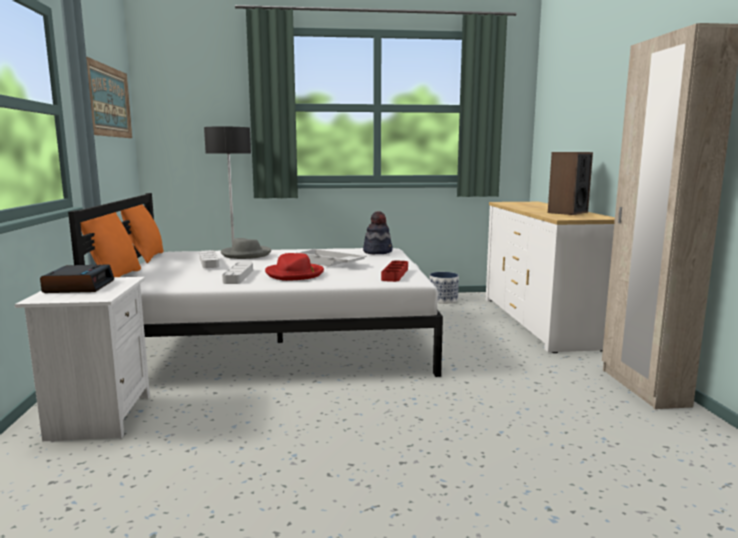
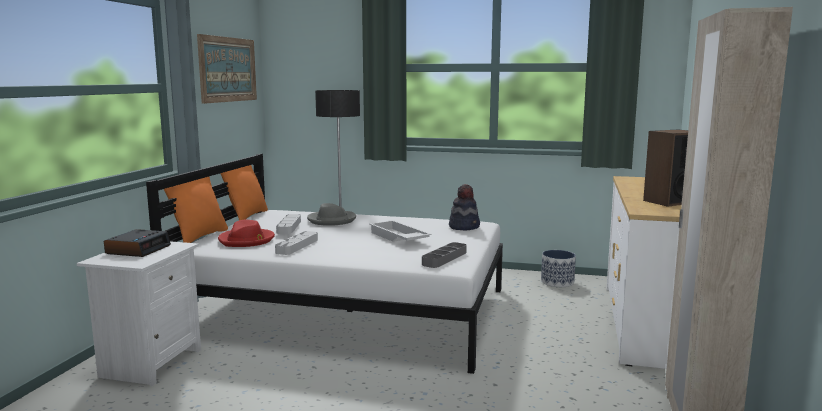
camera: 20 degrees right, 0 degrees up
(295, 274) = (349, 248): red hat -> red hat (246, 240)
(395, 274) = (444, 258): red tray -> grey tray

